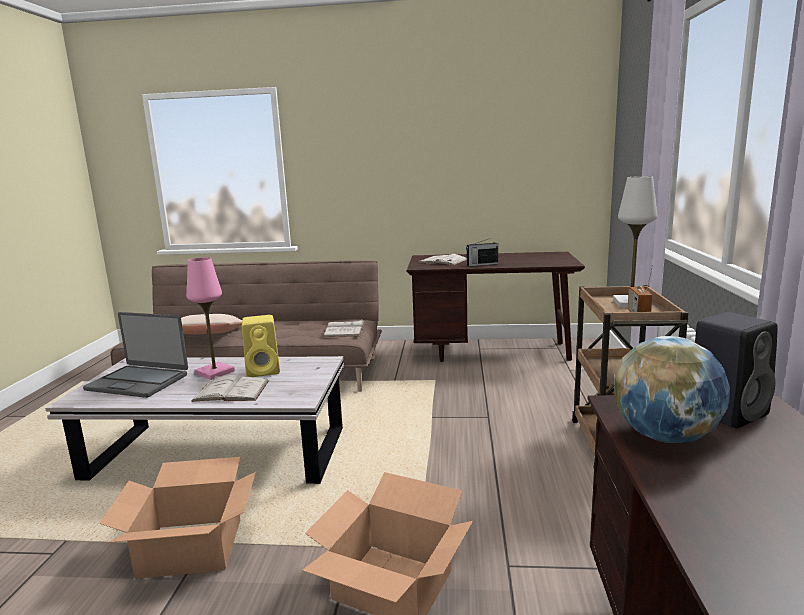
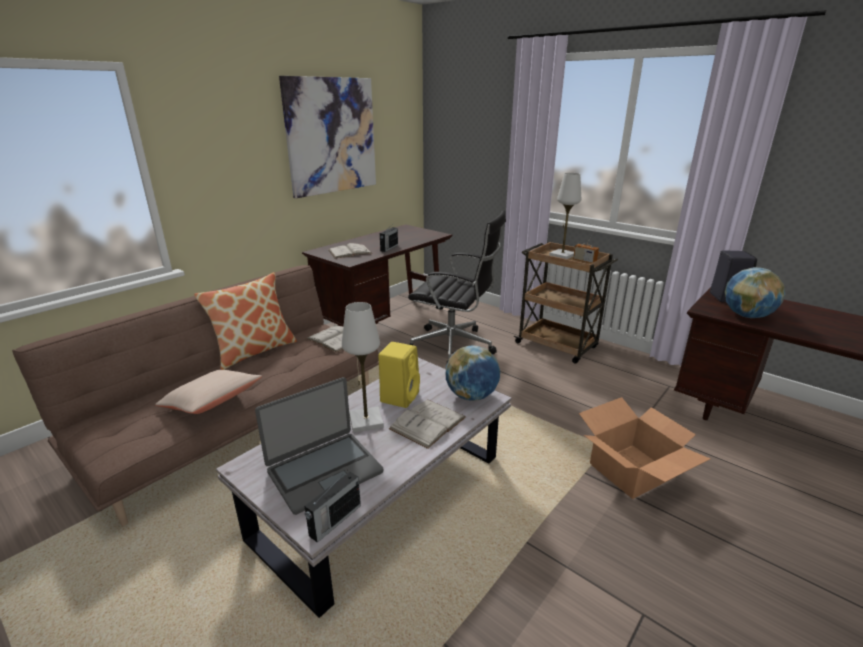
camera: 55 degrees left, 10 degrees up
(82, 402) = (334, 521): none -> radio
(191, 547) = (525, 551): cardboard box -> none
(214, 372) = (366, 421): pink table lamp -> white table lamp
(293, 320) = (254, 351): none -> pillow
(296, 392) = (471, 396): none -> globe
(464, 142) = (331, 136): none -> picture
(498, 396) = (454, 346): none -> black office chair

